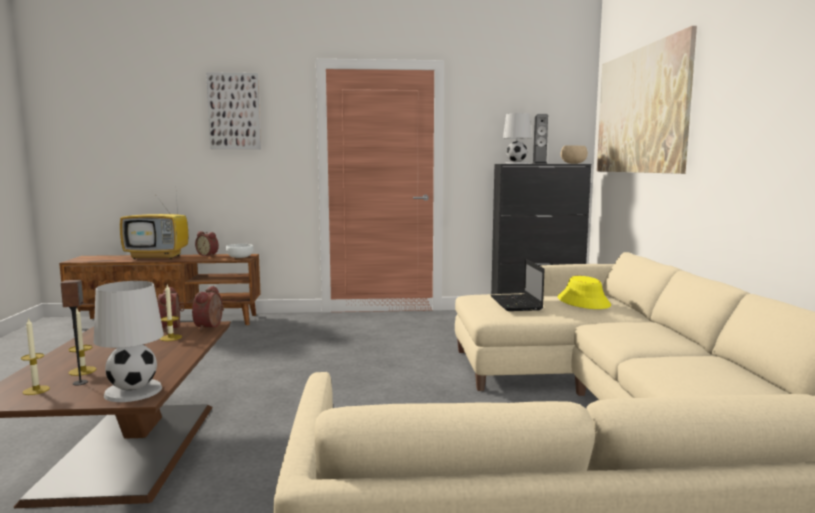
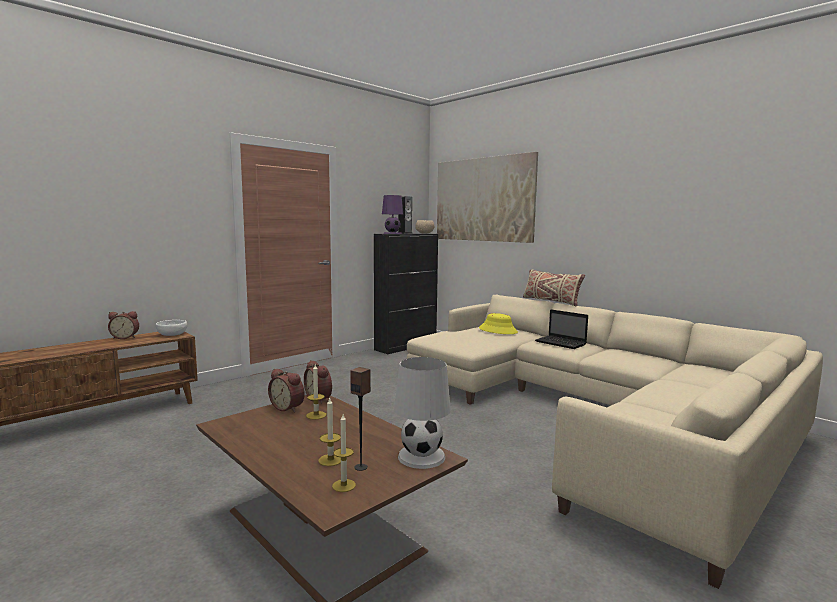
camera: 40 degrees left, 0 degrees up
(158, 257) = (64, 348): television -> none
(234, 111) = (145, 178): picture -> none
(516, 163) = (392, 233): white table lamp -> purple table lamp
(516, 304) = (468, 338): laptop -> laptop (561, 343)
(681, 268) = (551, 301): none -> beige pillow

